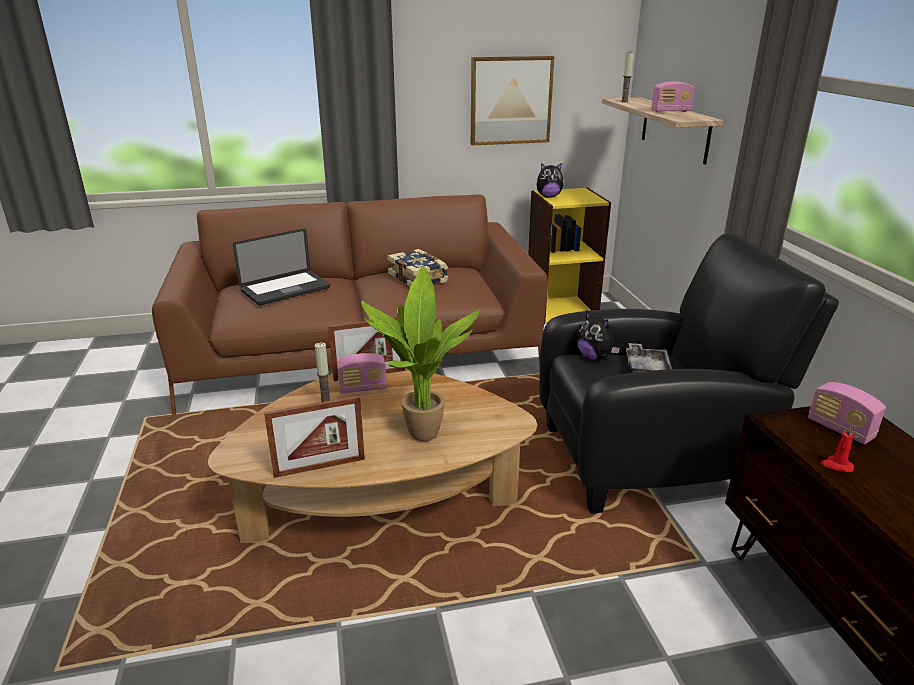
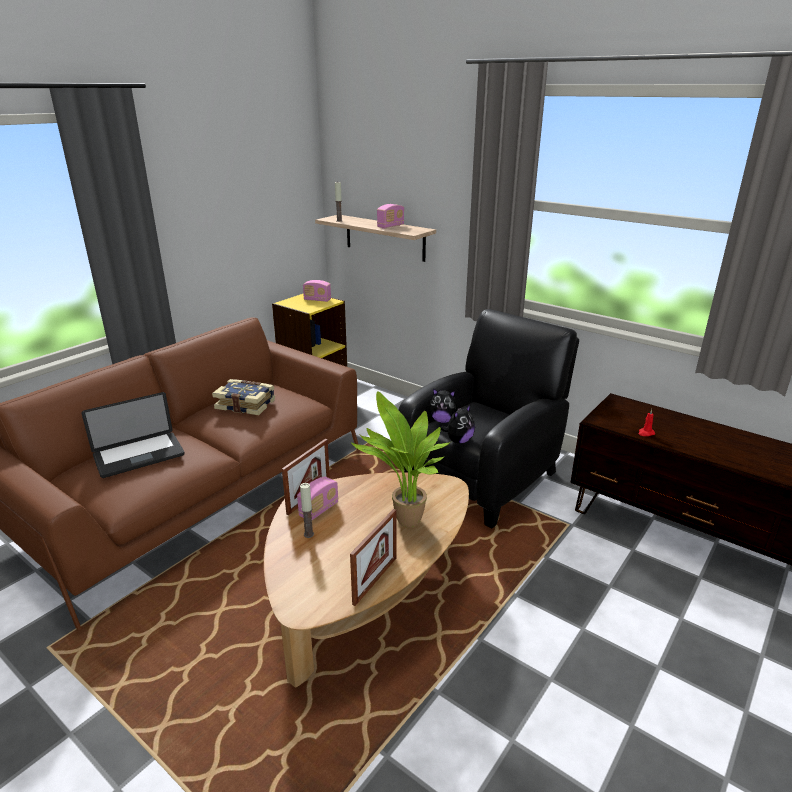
camera: 40 degrees left, 0 degrees up
(285, 289) = (139, 456): laptop -> laptop turned 45 degrees clockwise
(510, 100) = (244, 231): picture -> none
(548, 197) = (294, 306): plush toy -> plush toy (458, 441)
(646, 367) = (477, 415): grey tray -> none
(840, 429) = (624, 413): radio -> radio (317, 300)

